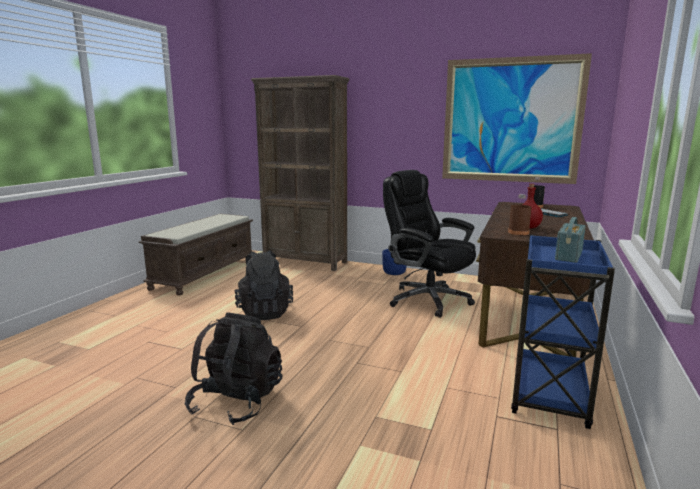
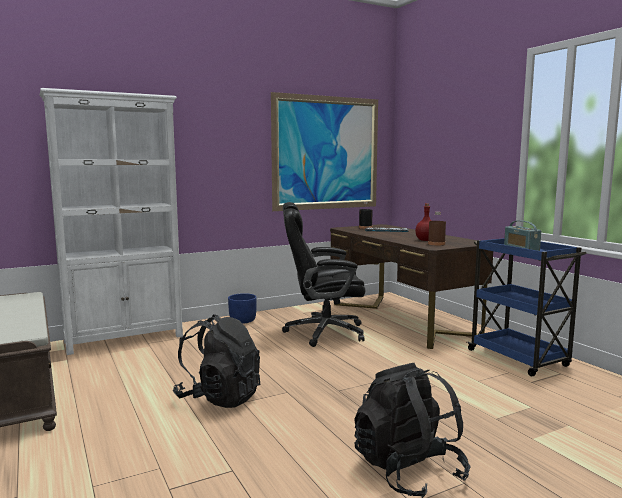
camera: 50 degrees left, 5 degrees down
(305, 262) = (125, 339): brown bookcase -> white bookcase

